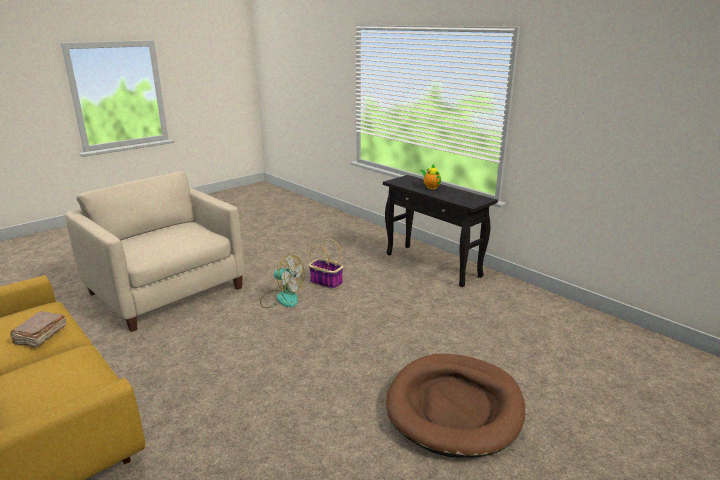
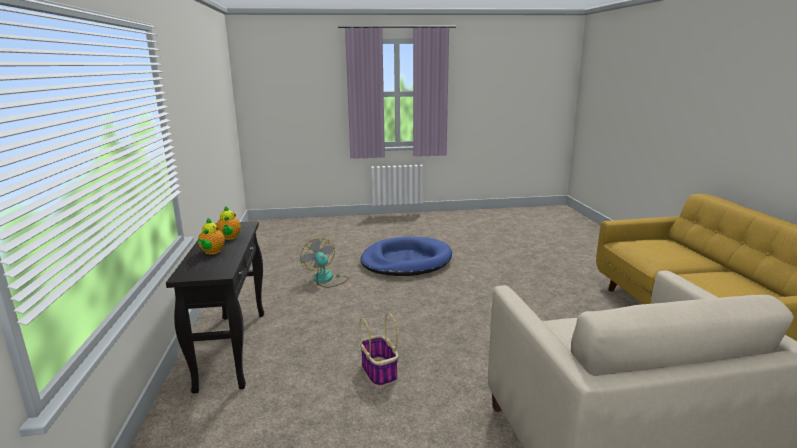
camera: 145 degrees left, 5 degrees down
(40, 336) = (700, 277): brown book -> none
(281, 298) = (450, 368): fan -> fan (326, 279)
(449, 195) = (229, 238): none -> teapot
(454, 407) = (406, 261): brown dog bed -> blue dog bed

